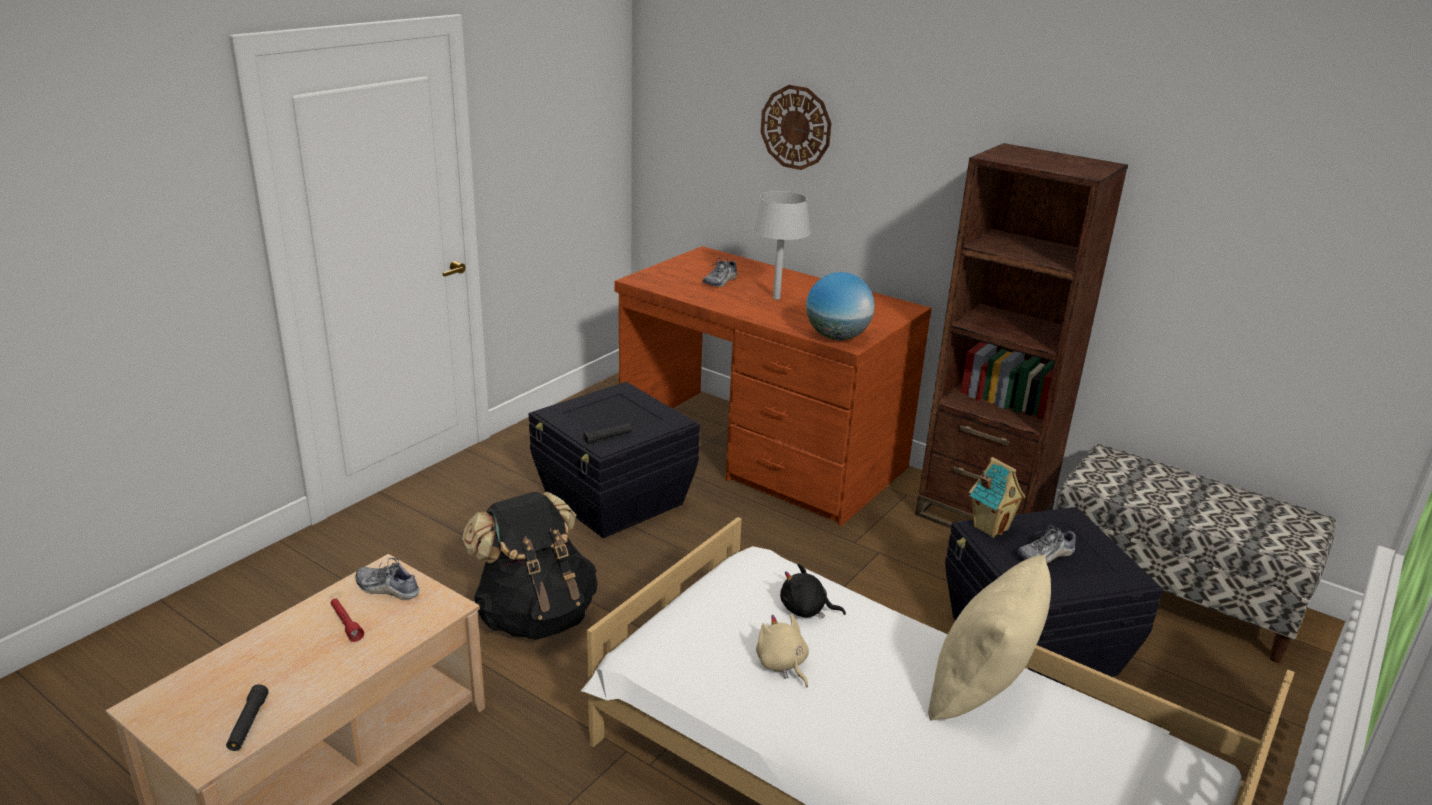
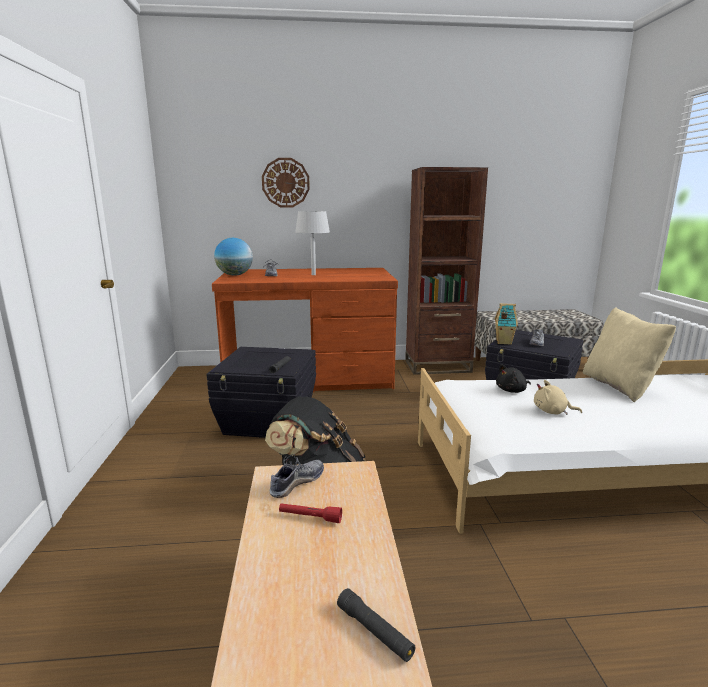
camera: 40 degrees left, 10 degrees down
(387, 588) = (297, 483): shoe -> shoe turned 150 degrees clockwise
(837, 337) = (374, 278): globe -> globe (235, 275)

